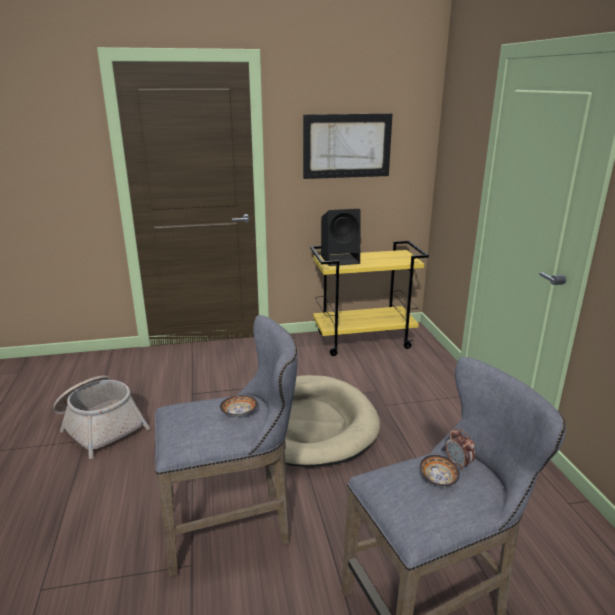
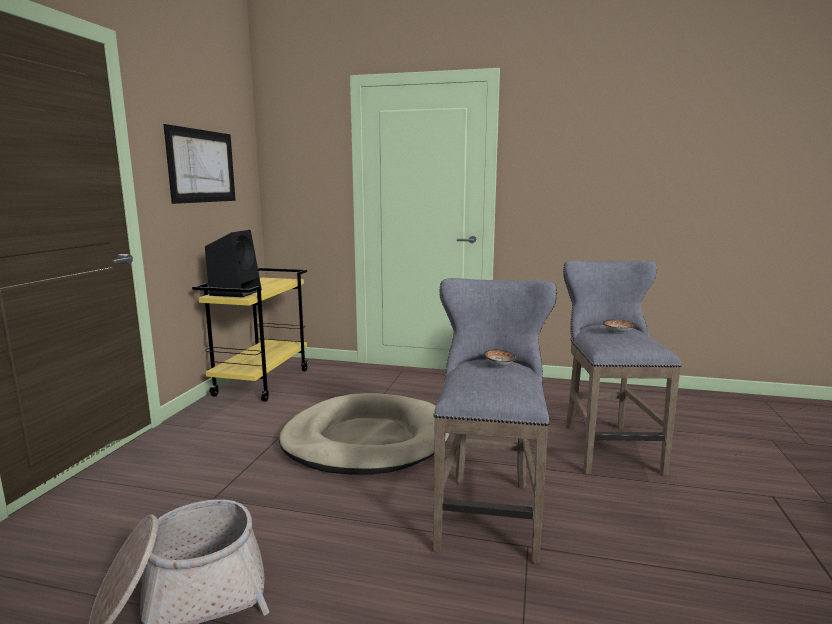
camera: 65 degrees left, 10 degrees down
(458, 464) = (602, 327): alarm clock -> none

